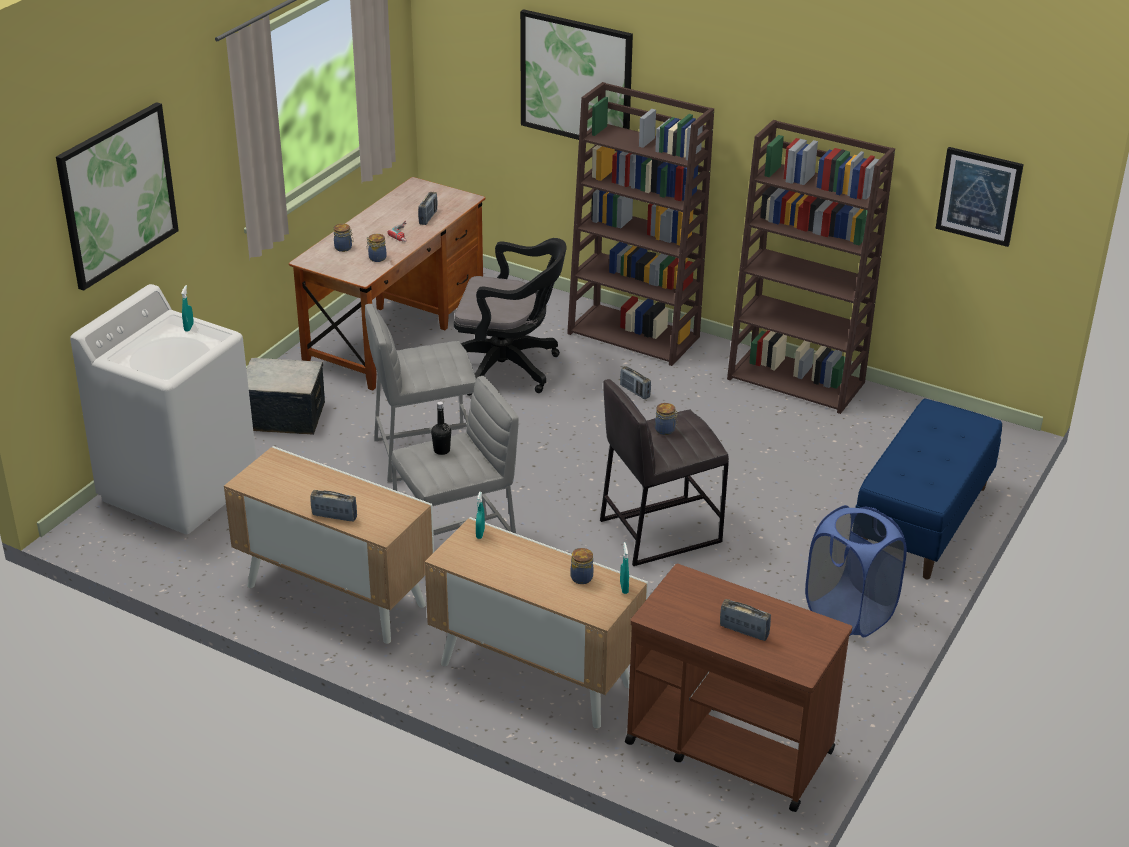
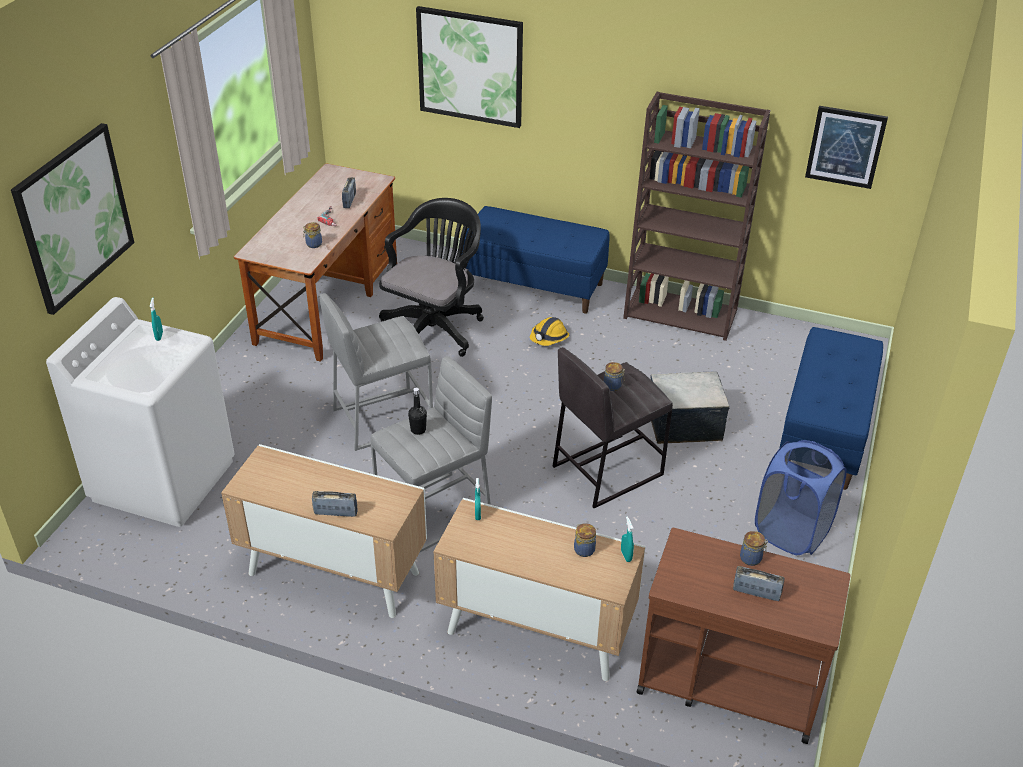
camera: 10 degrees left, 5 degrees up
(284, 416) = (246, 395): storage box -> storage box (684, 424)
(344, 248) = (281, 237): jar -> jar (751, 558)
(508, 368) = (435, 327): black office chair -> black office chair turned 60 degrees counterclockwise
(634, 391) = (549, 338): radio -> hard hat
(635, 335) = (535, 285): brown bookcase -> blue bench

